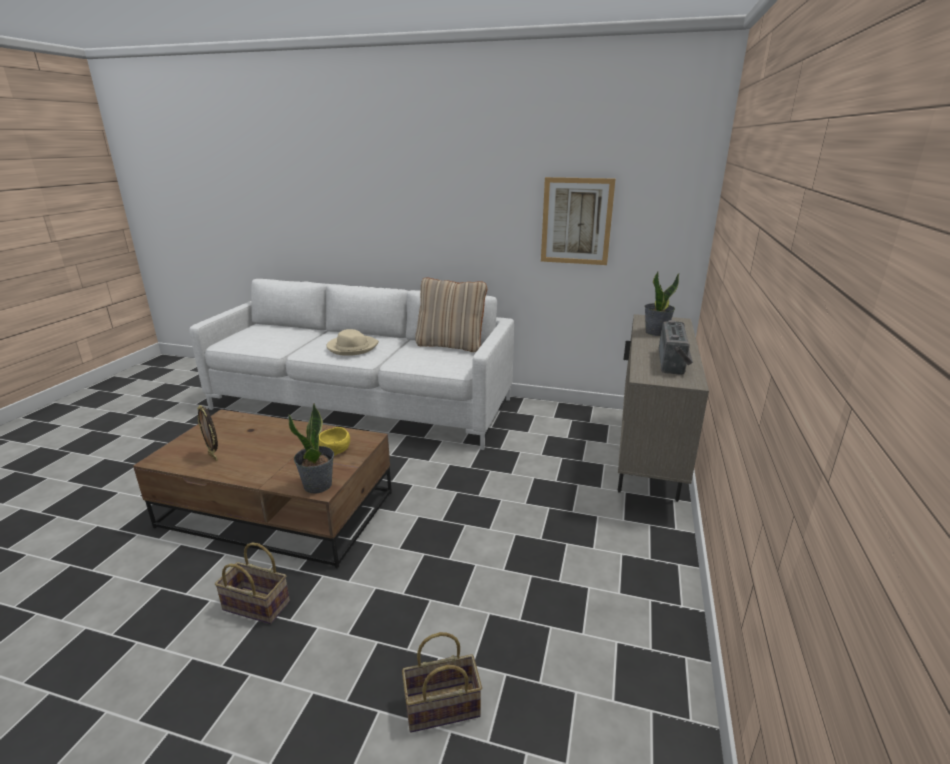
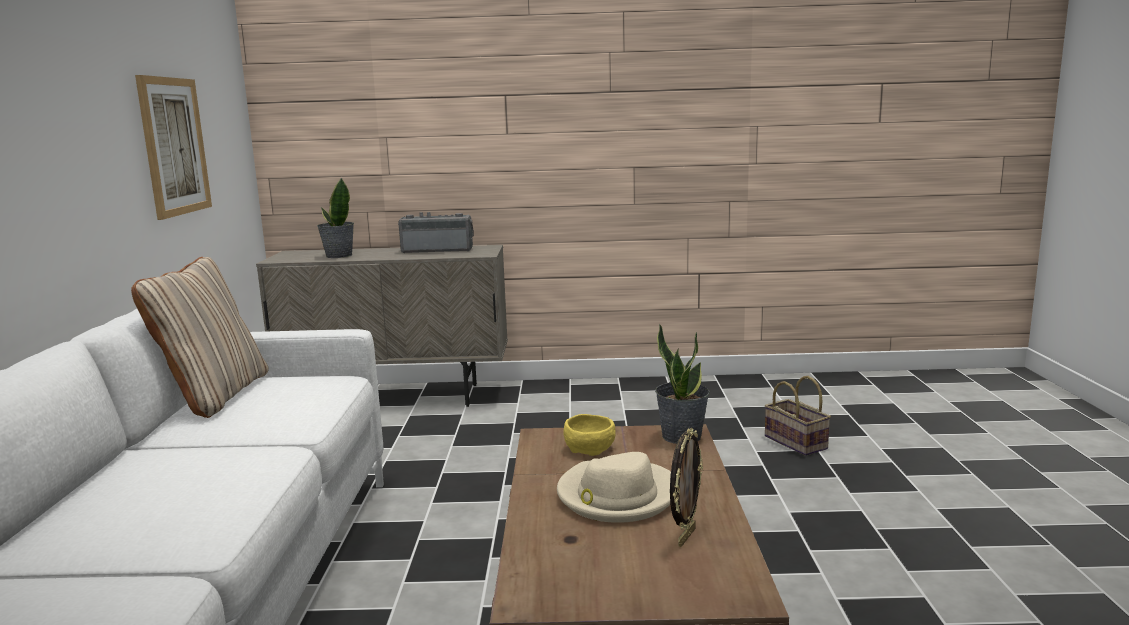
camera: 105 degrees left, 10 degrees down
(254, 606) = (808, 560): basket -> none
(352, 347) = (196, 476): beige hat -> beige hat (616, 495)

